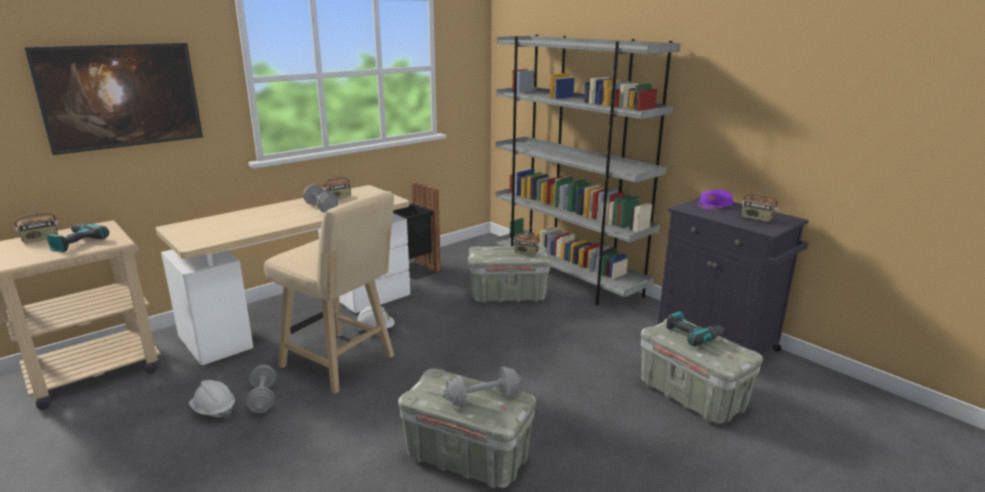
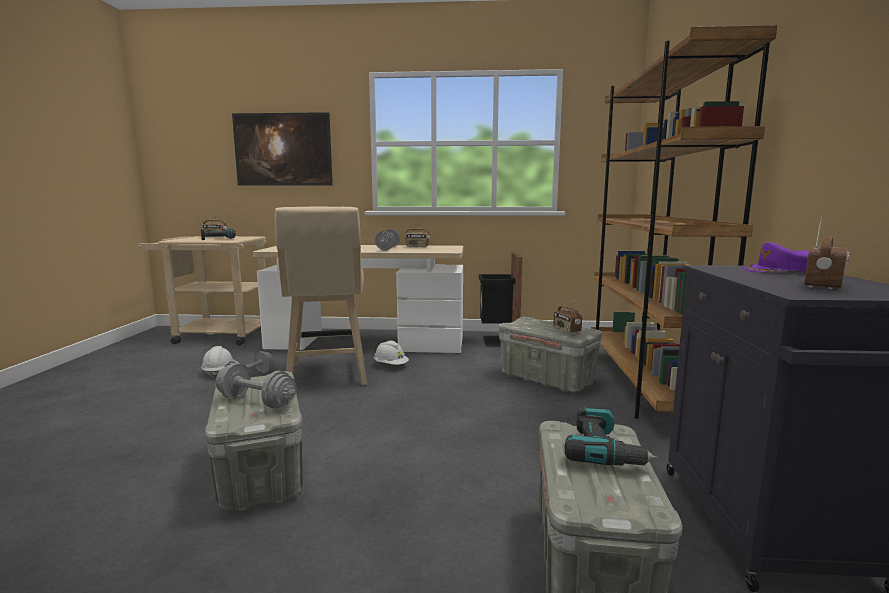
camera: 45 degrees right, 10 degrees down
(567, 278) = (643, 386): grey bookcase -> brown bookcase
(757, 218) = (824, 285): radio -> radio turned 135 degrees counterclockwise

